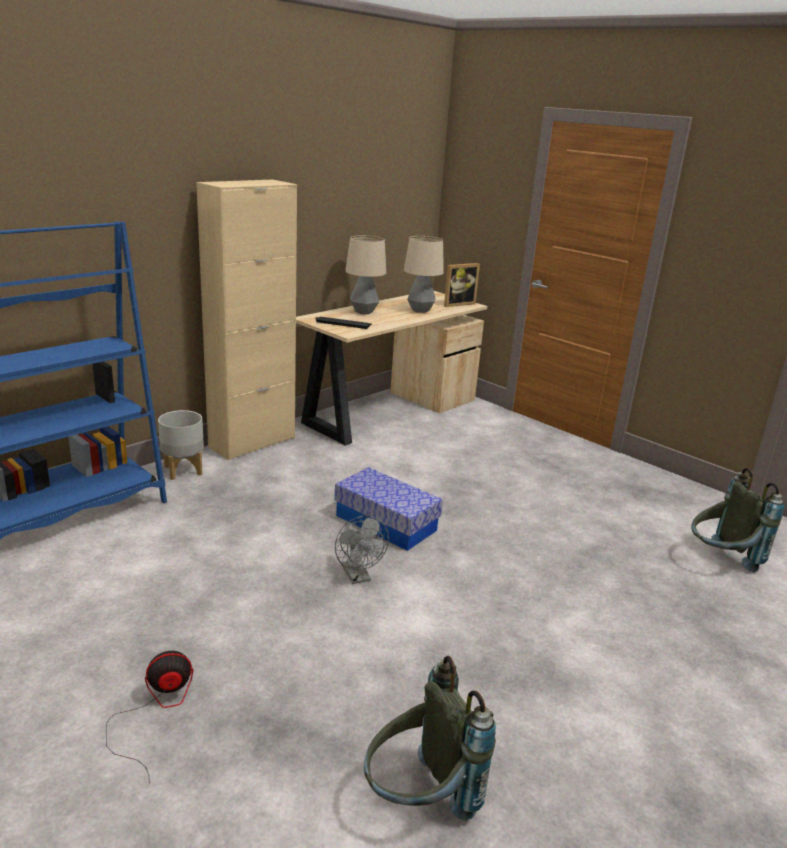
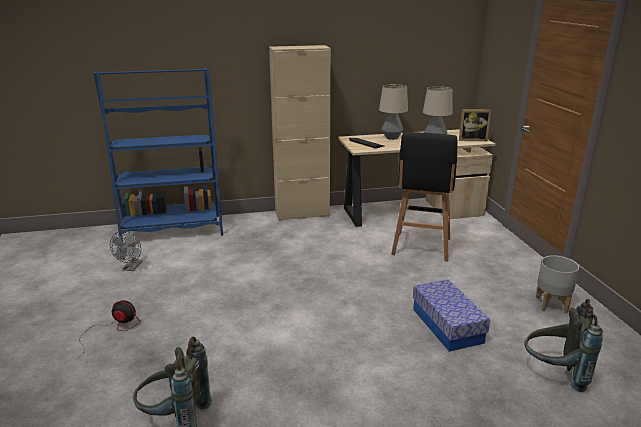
camera: 35 degrees right, 0 degrees up
(183, 471) = (249, 221): grey planter -> grey planter (551, 304)
(358, 576) = (276, 301): grey fan -> grey fan (131, 268)
(386, 523) = (327, 277): storage box -> storage box (447, 325)
(451, 455) = (421, 247): none -> black stool

